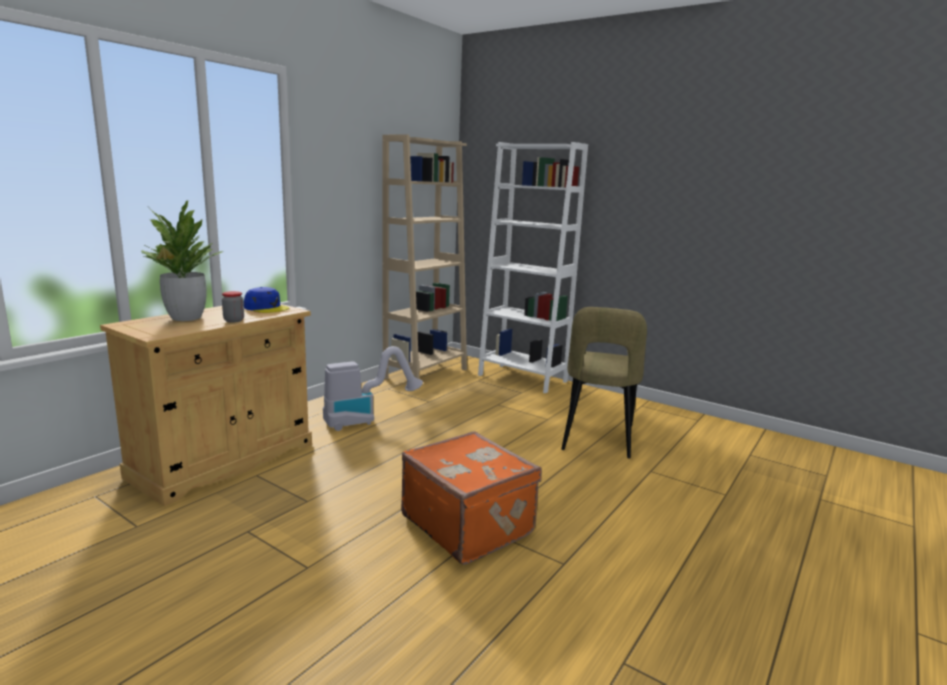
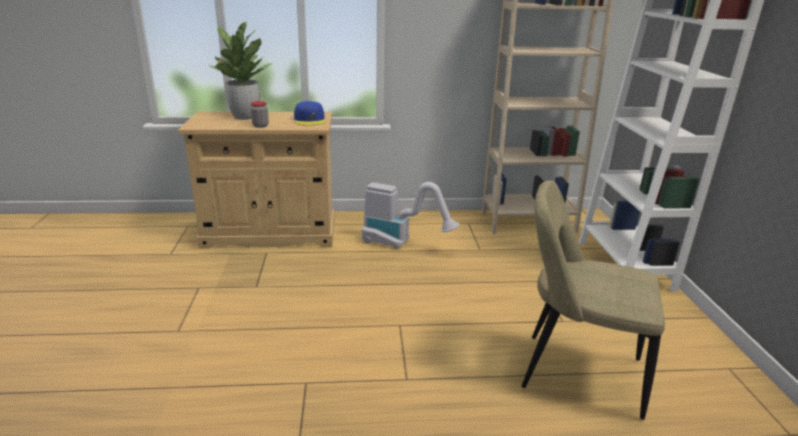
camera: 50 degrees right, 10 degrees up
(468, 524) = (304, 370): orange suitcase -> none
(597, 439) = (575, 372): beige chair -> beige chair turned 45 degrees clockwise

